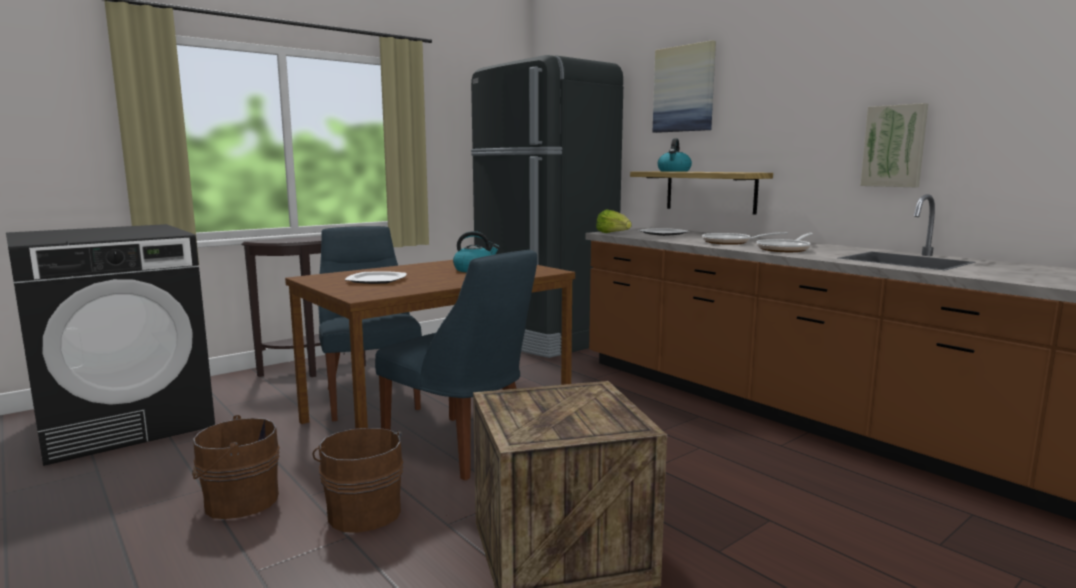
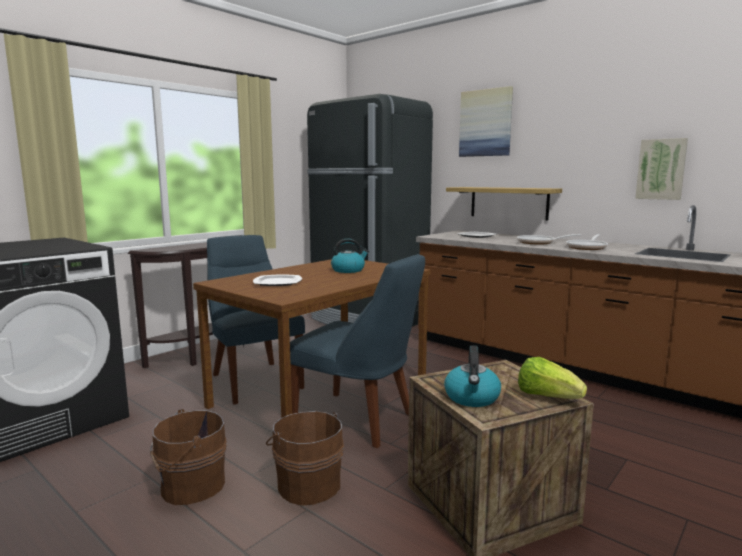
camera: 10 degrees left, 0 degrees up
(613, 233) = (439, 237): lettuce -> lettuce (547, 396)
(674, 171) = (480, 187): kettle -> kettle (472, 398)

